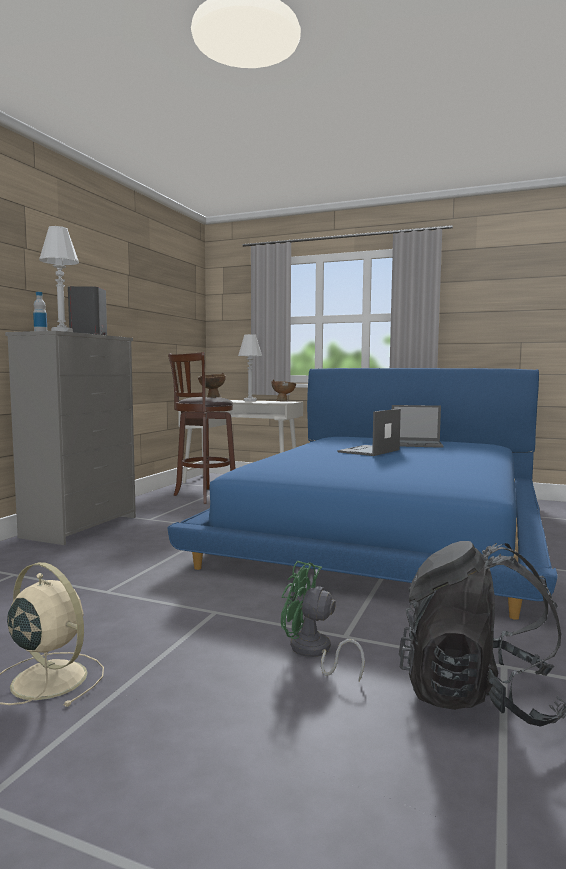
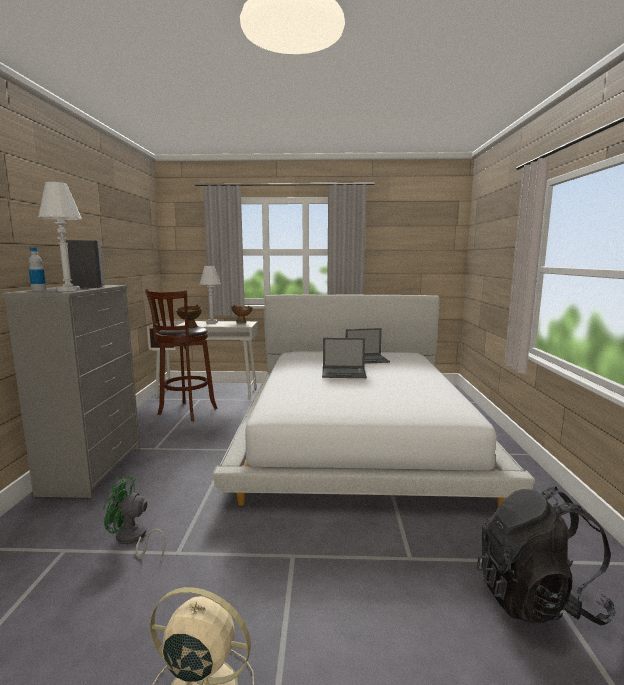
camera: 20 degrees left, 5 degrees up
(313, 652) = (401, 584): green fan -> green fan (133, 539)
(369, 451) = (344, 373): laptop -> laptop turned 105 degrees counterclockwise
(386, 528) = (356, 430): blue bed -> white bed

